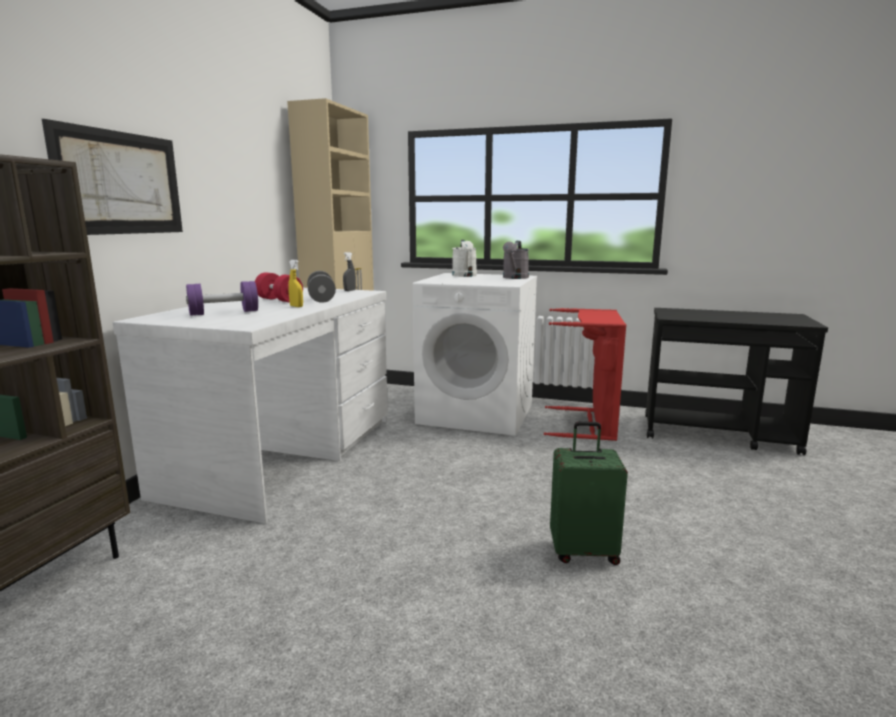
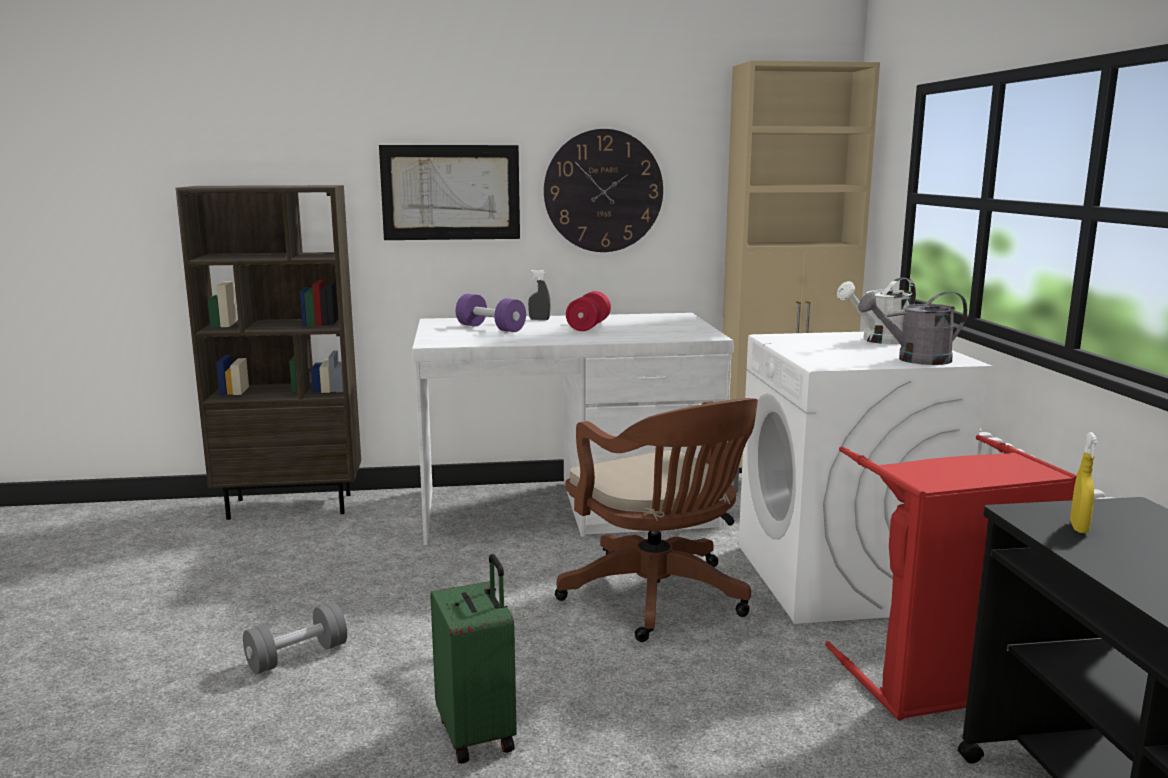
camera: 65 degrees right, 0 degrees up
(229, 190) = (603, 191): none -> wall clock
(296, 306) = (557, 336): yellow spray bottle -> yellow spray bottle (1078, 528)
(321, 298) = (621, 333): grey dumbbell -> grey dumbbell (297, 656)
(349, 290) = (704, 330): grey spray bottle -> grey spray bottle (539, 319)
(457, 459) = (659, 599): none -> brown office chair

